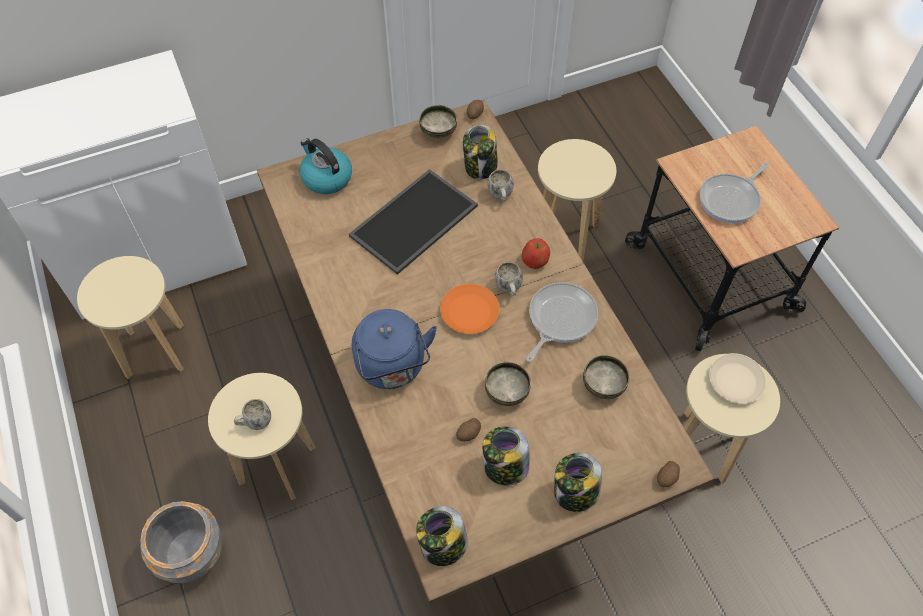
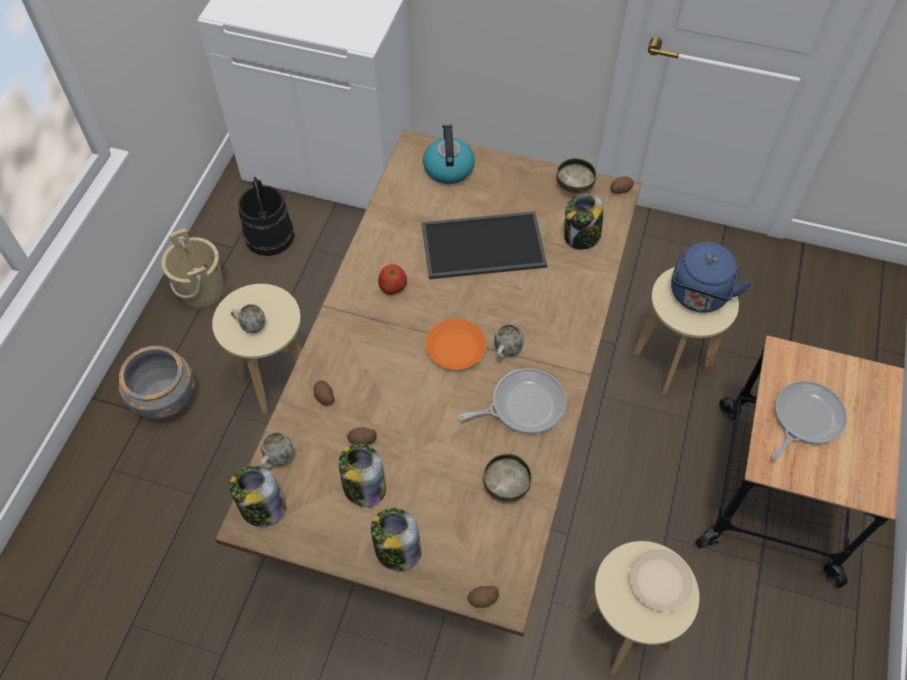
camera: 40 degrees right, 0 degrees up
(134, 438) = (202, 290): none -> beige bucket
(155, 351) = (269, 236): beige stool -> black bucket
(392, 368) = (356, 348): blue kettle -> blue kettle (698, 296)
(405, 423) = (324, 397): none -> potato
(501, 196) = (574, 272): white mug -> white mug (277, 460)
(506, 392) = (422, 430): bowl -> none
(535, 260) = (551, 343): apple -> apple (392, 286)
(731, 200) = (804, 418): frying pan -> frying pan turned 135 degrees clockwise

